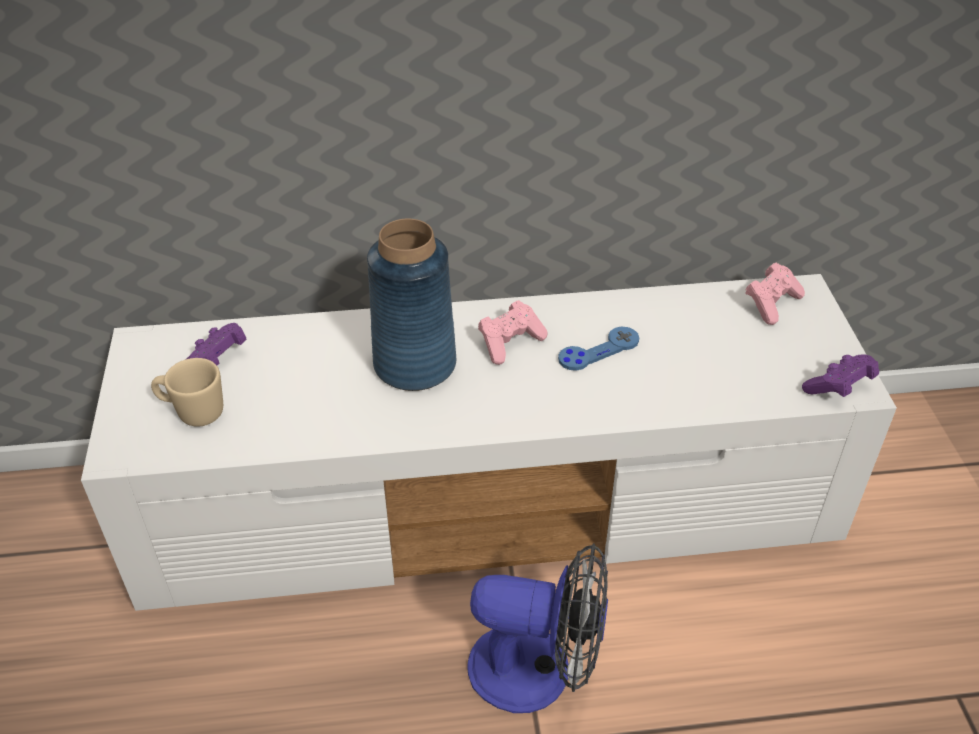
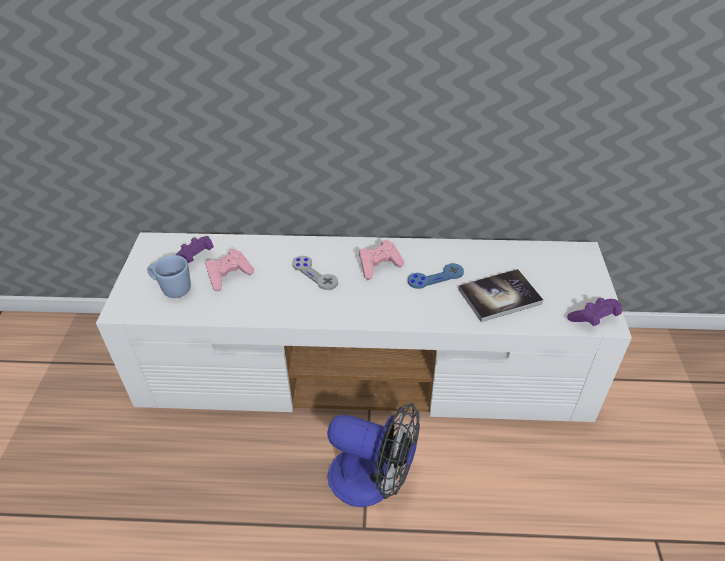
camera: 10 degrees right, 0 degrees up
(193, 412) = (172, 289): beige mug -> blue mug
(414, 364) = (314, 274): blue vase -> grey game controller
(699, 369) = (499, 296): none -> book
(771, 303) = (559, 258): pink game controller -> pink game controller (229, 276)

